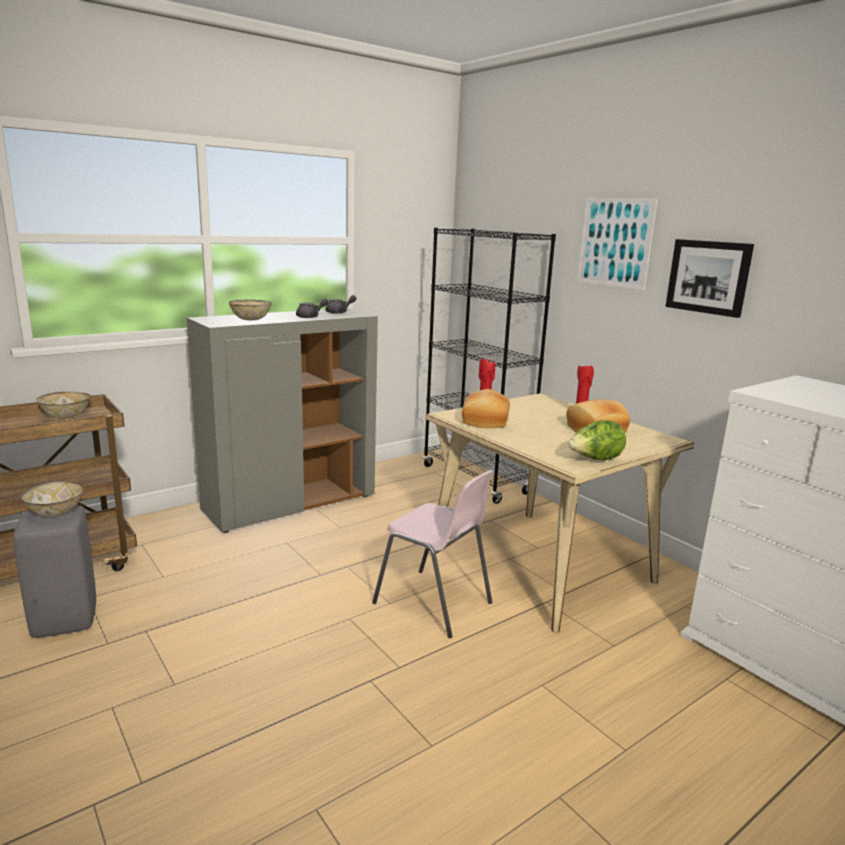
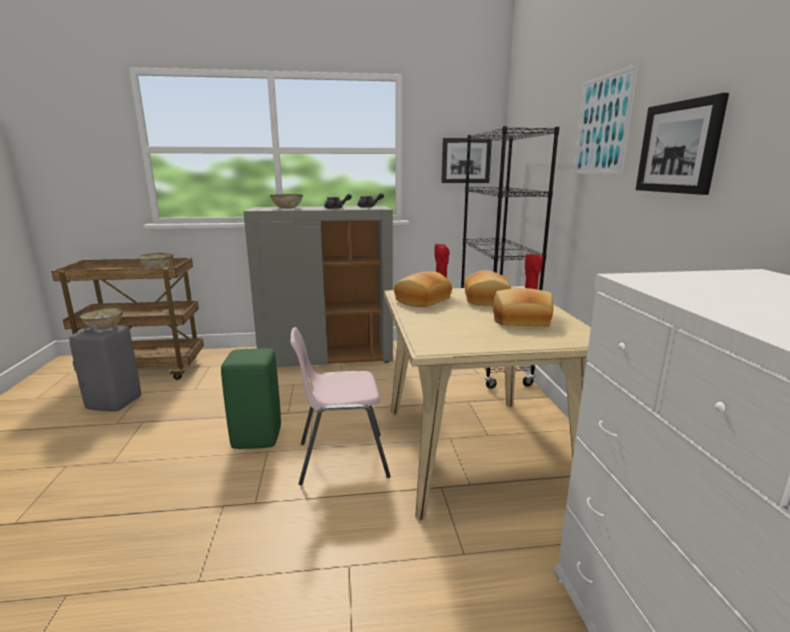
camera: 30 degrees right, 0 degrees up
(321, 608) = (258, 438): none -> green stool
(417, 252) = (465, 160): none -> picture
(434, 603) = (341, 458): pink chair -> pink chair turned 105 degrees clockwise
(537, 412) = (487, 299): none -> bread
(594, 460) = (463, 346): lettuce -> none

